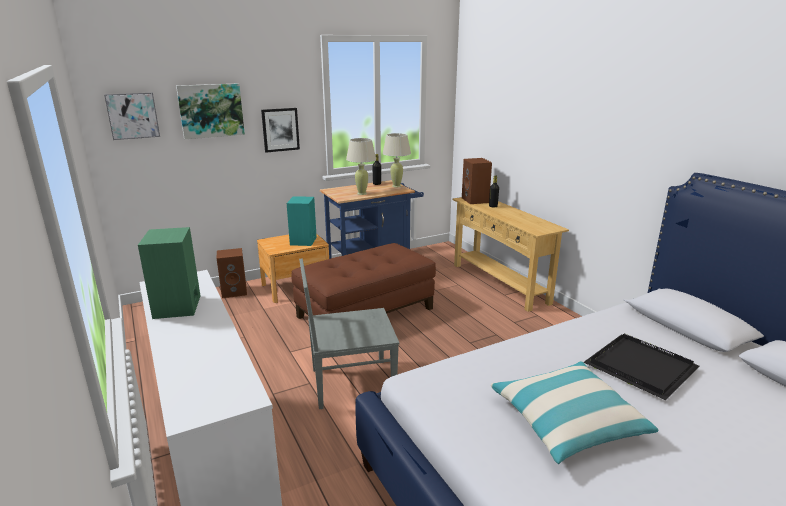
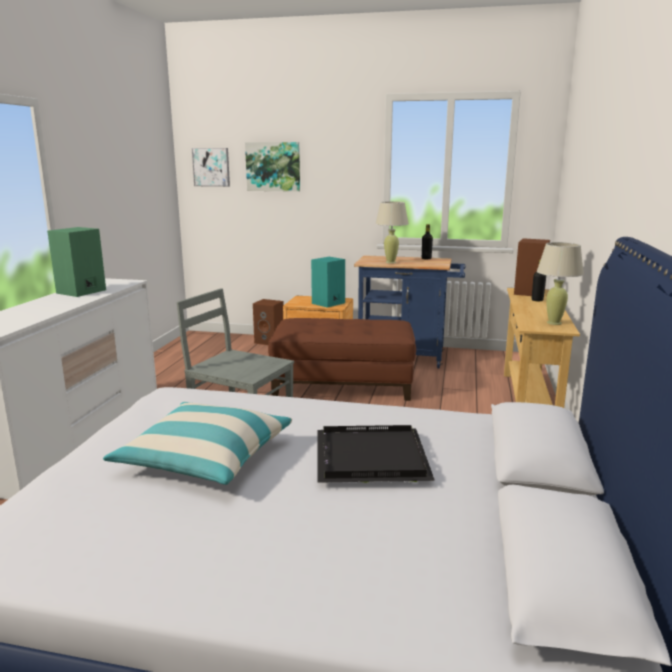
camera: 40 degrees right, 5 degrees down
(280, 129) = (335, 190): picture -> none
(396, 186) = (440, 262): beige table lamp -> beige table lamp (554, 323)

